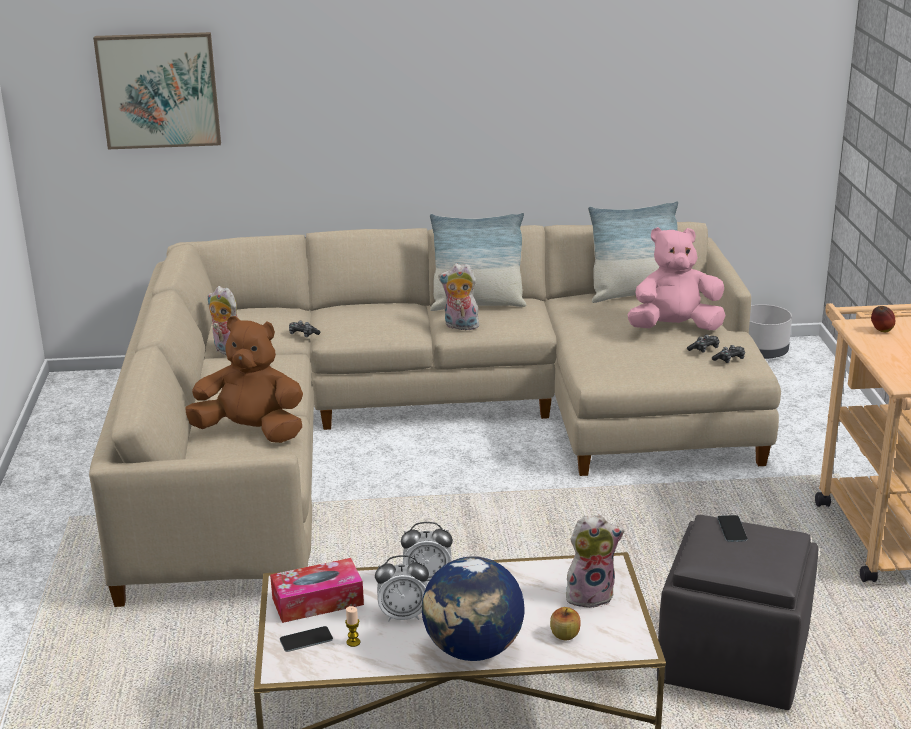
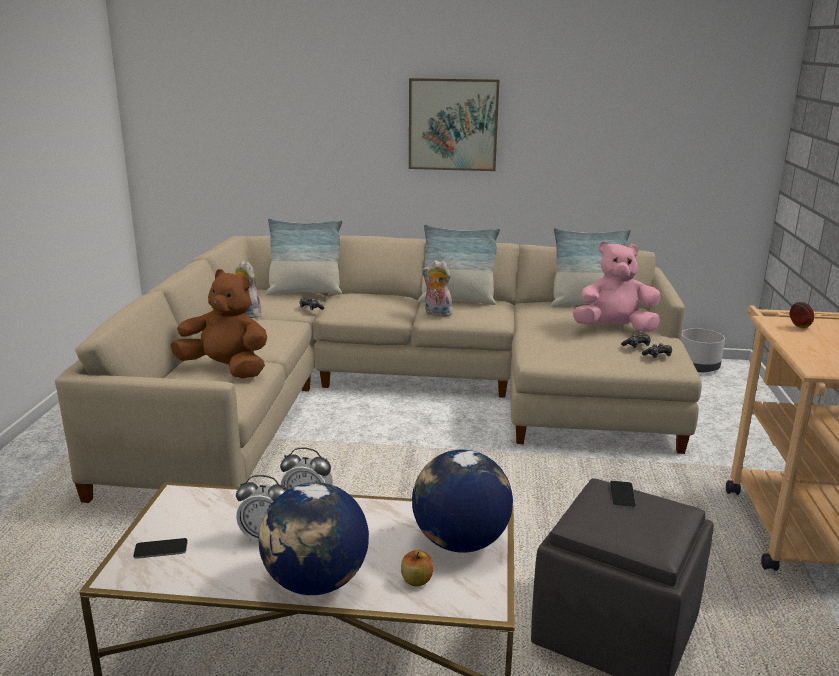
camera: 10 degrees right, 5 degrees down
(159, 90) = (231, 118): picture -> picture (453, 124)
(283, 310) = (305, 292): none -> pillow
(317, 601) = (195, 513): tissue box -> none
(353, 642) = (203, 558): candle -> none
(590, 595) = (460, 542): plush toy -> globe

